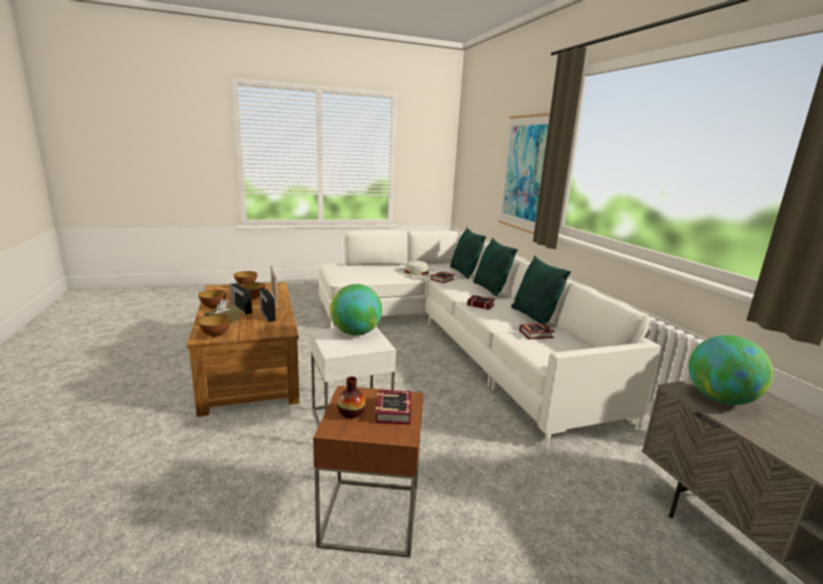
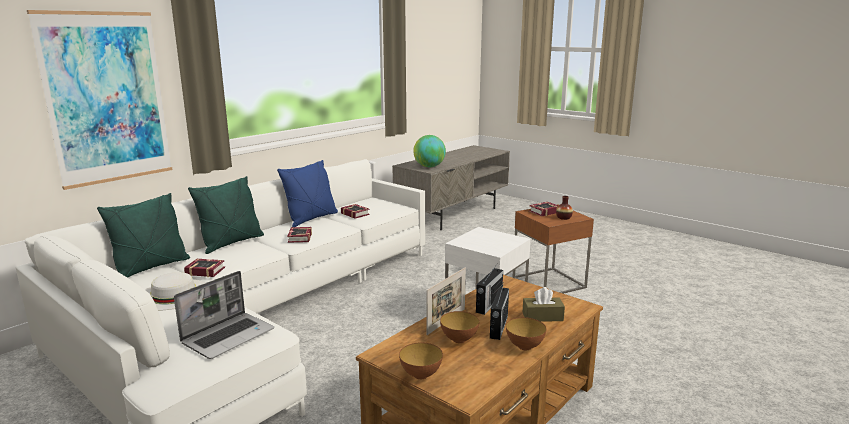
camera: 120 degrees left, 0 degrees up
(216, 335) = (568, 303): bowl -> none
(351, 273) = (229, 336): none -> laptop
(356, 333) = (475, 242): globe -> none
(533, 317) = (311, 219): green pillow -> blue pillow

